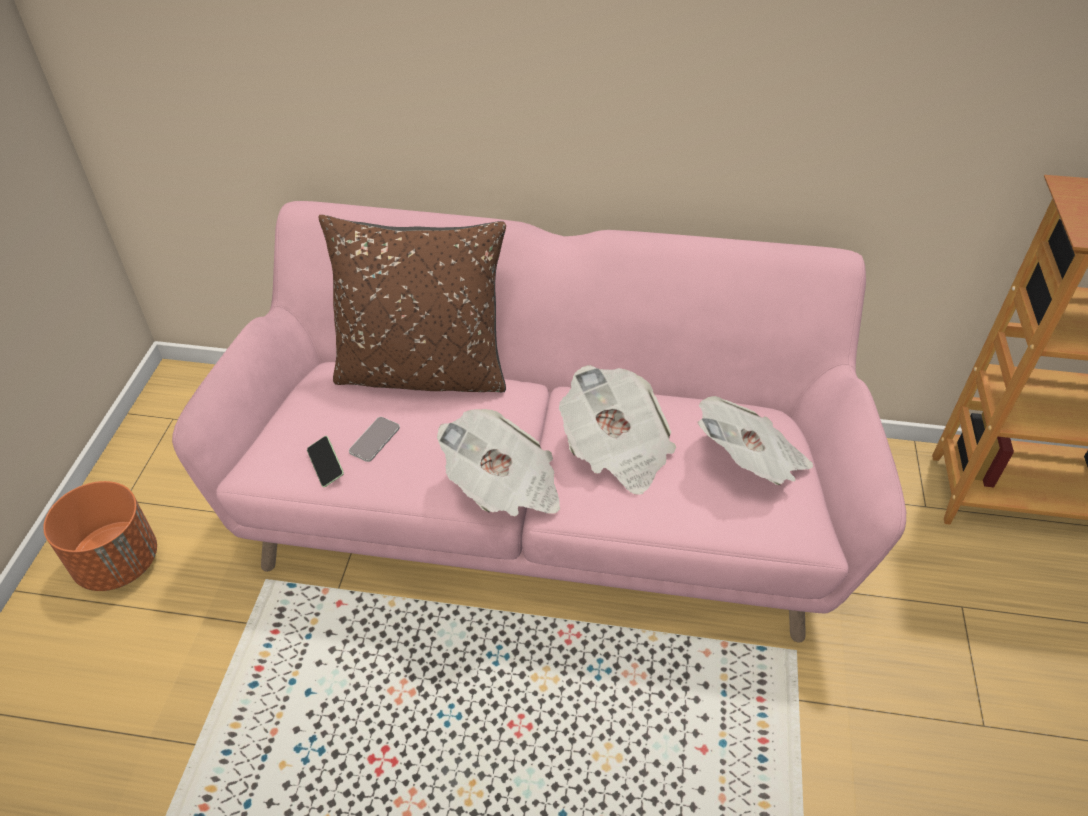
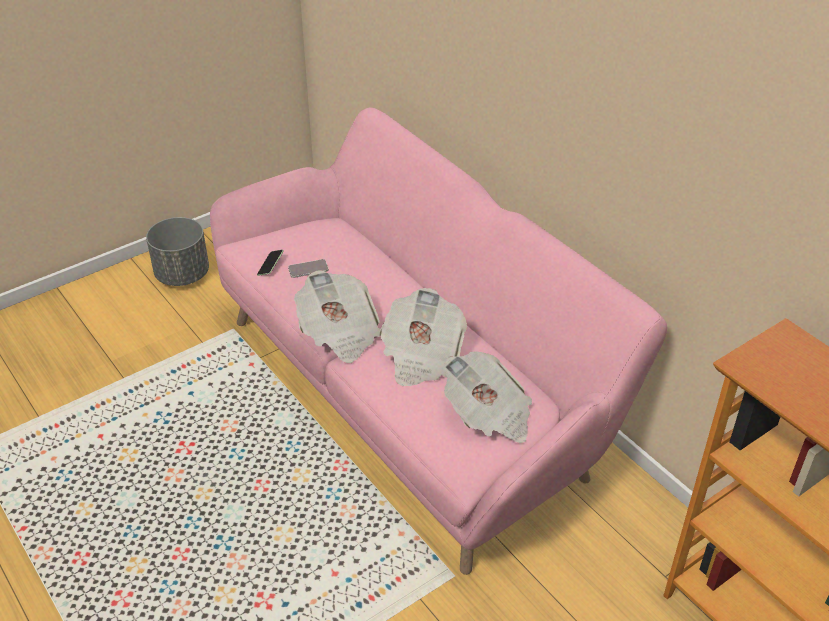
camera: 45 degrees right, 5 degrees down
(118, 562) = (183, 274): orange planter -> grey planter
(423, 372) = (378, 252): brown pillow -> none

